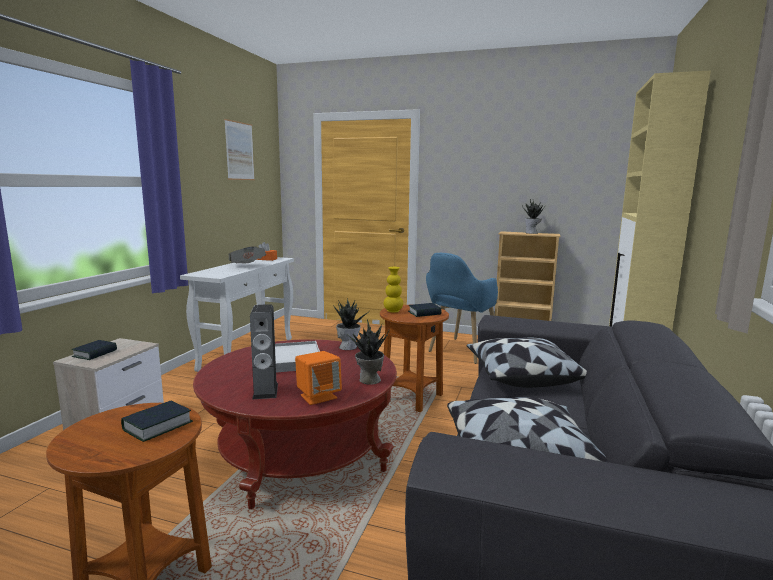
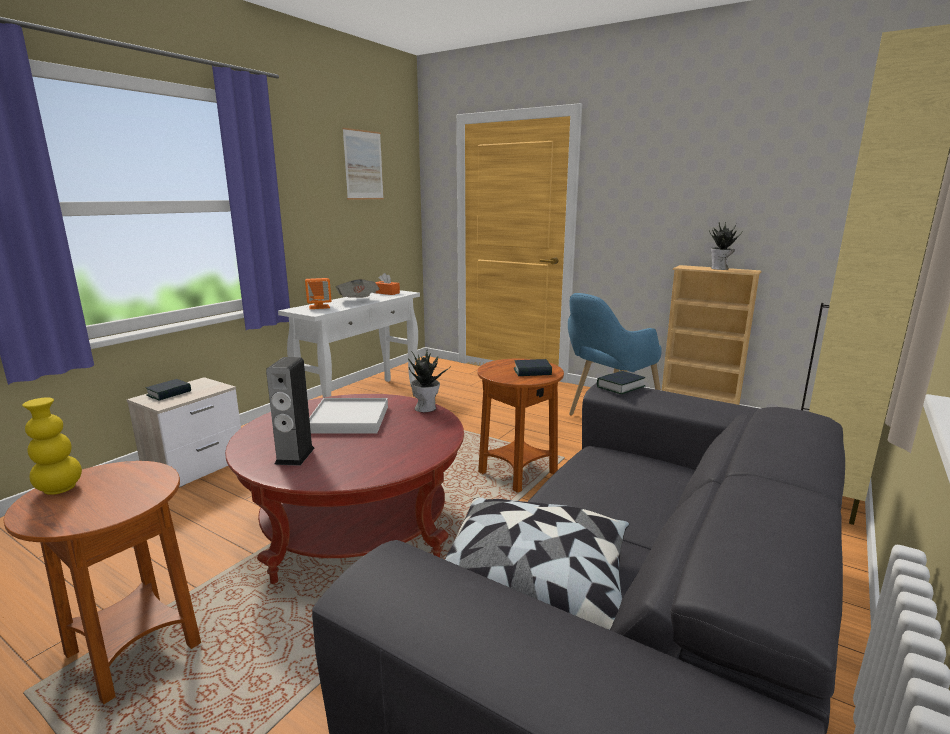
camera: 15 degrees right, 5 degrees up
(157, 426) = (128, 490): book -> book (620, 387)
(318, 396) = (346, 469): orange speaker -> orange speaker (319, 307)
(369, 380) = (418, 454): potted plant -> none
(393, 311) = (495, 366): yellow vase -> yellow vase (60, 489)
(521, 376) = (619, 468): pillow -> none

